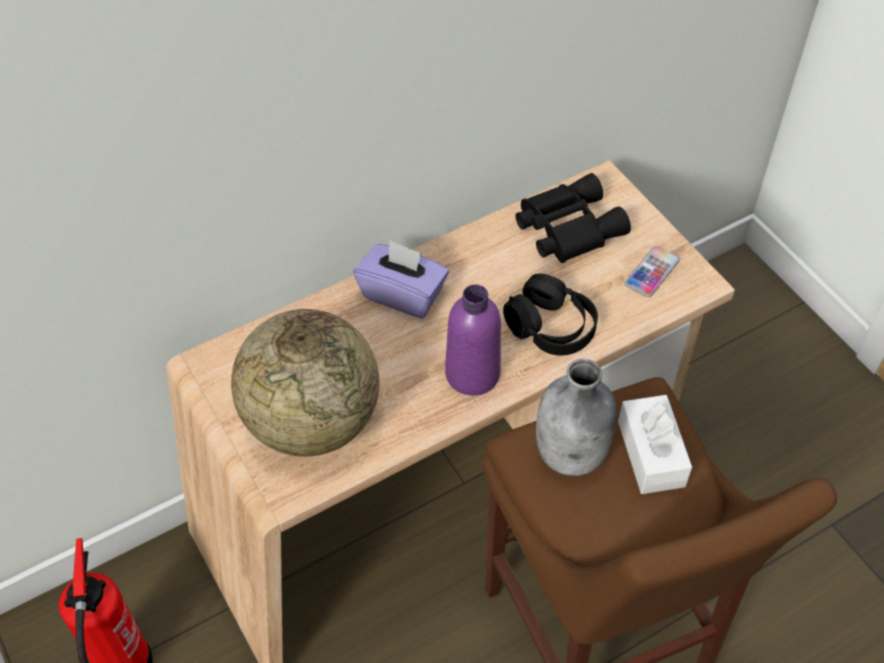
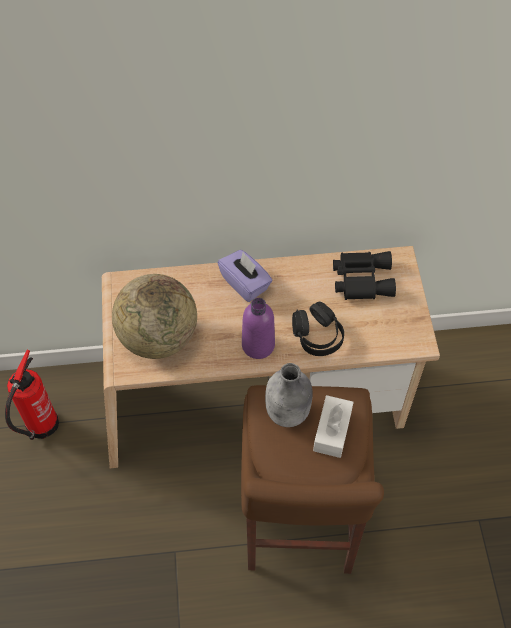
camera: 25 degrees right, 5 degrees up
(652, 272) = (395, 325): phone -> none

